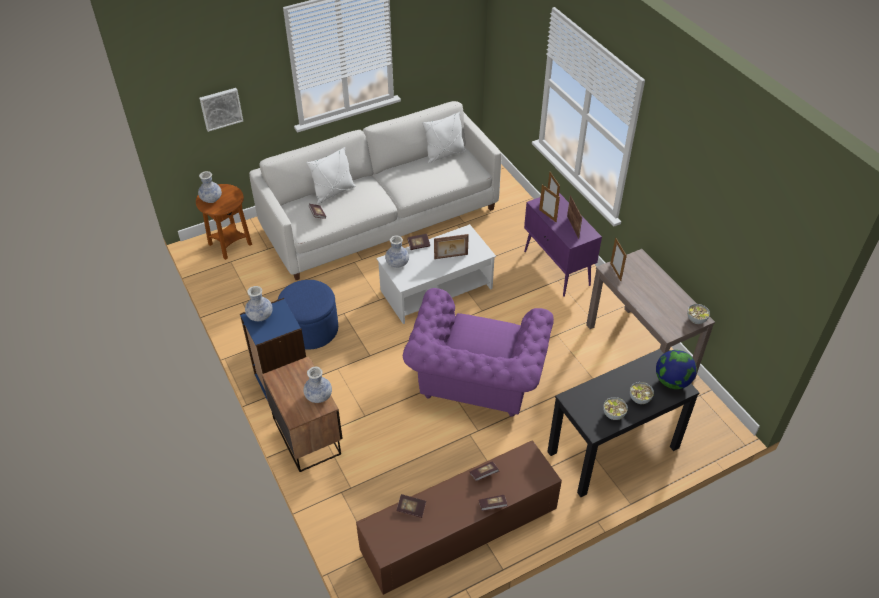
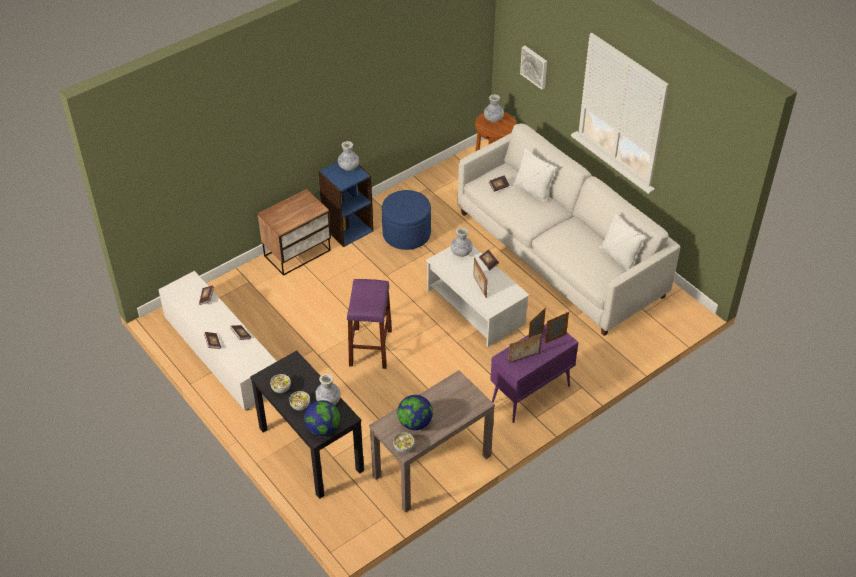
camera: 80 degrees right, 0 degrees up
(318, 396) = (289, 222): vase -> vase (328, 400)
(458, 531) = (221, 354): brown tv stand -> white tv stand
(476, 381) = (370, 348): purple armchair -> purple stool
(615, 272) = (454, 384): picture frame -> none
(664, 307) = (415, 423): none -> globe

